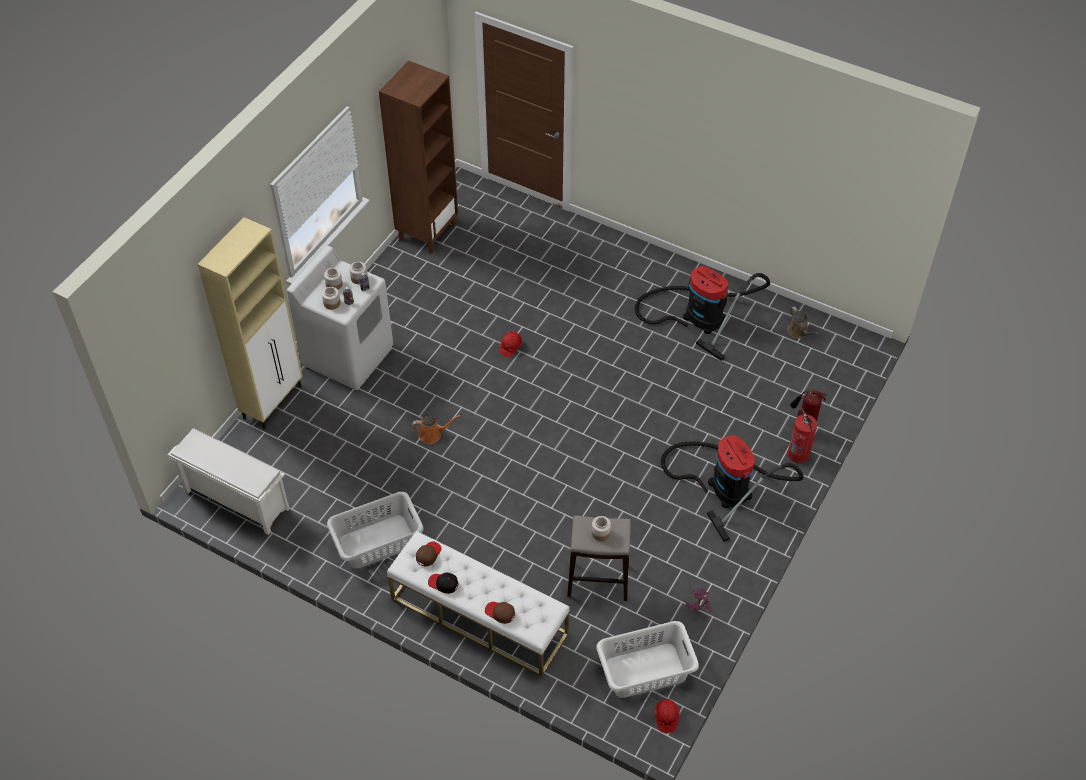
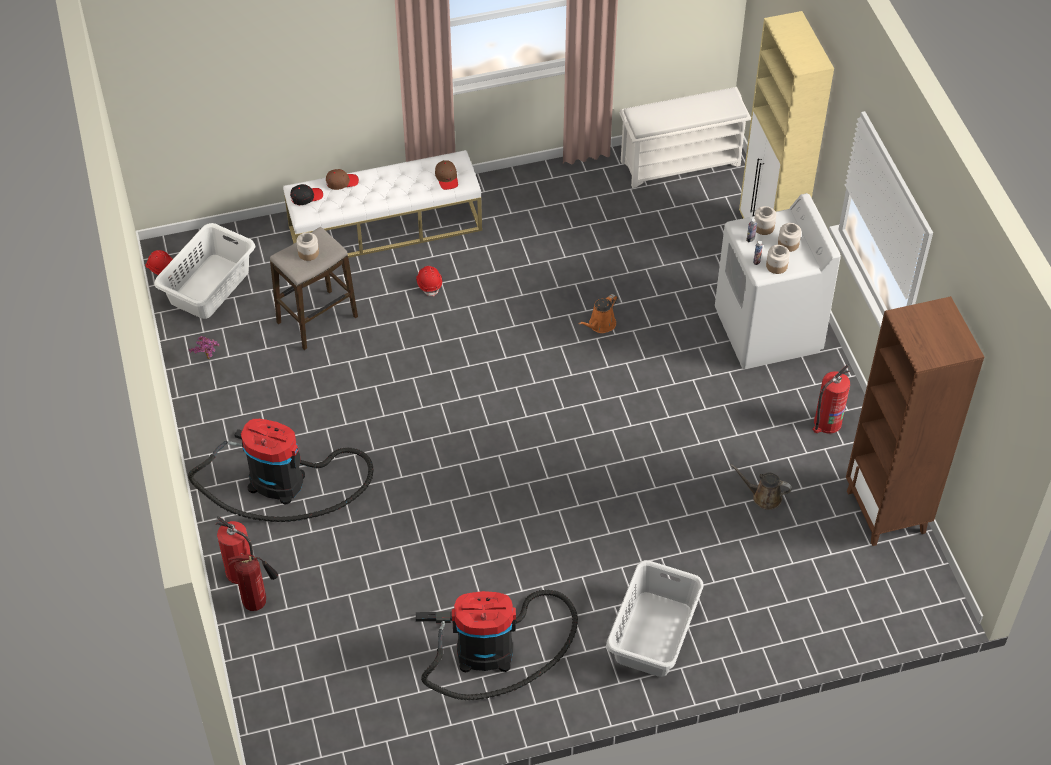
camera: 135 degrees right, 0 degrees up
(377, 541) = (532, 217): grey laundry basket -> grey laundry basket (654, 634)
(392, 289) = (826, 423): none -> fire extinguisher
(443, 584) = (409, 169): black cap -> black cap (306, 197)
(510, 347) = (638, 457): red hard hat -> red hard hat (429, 284)
(798, 332) = (365, 723): brown watering can -> brown watering can (763, 496)

